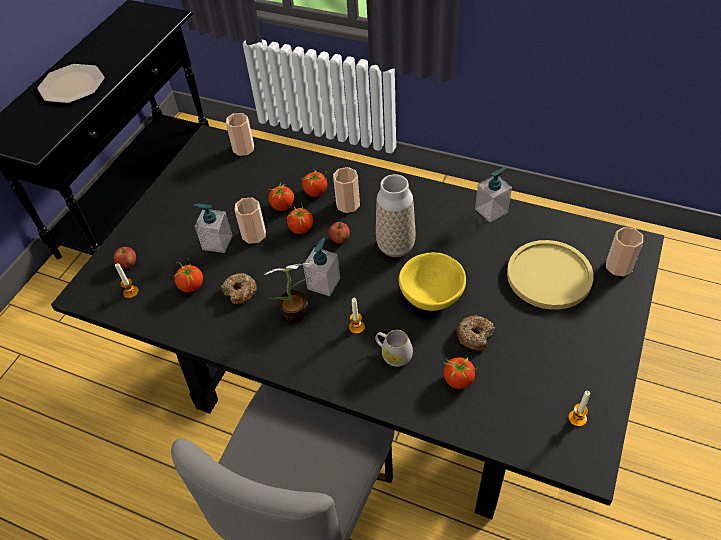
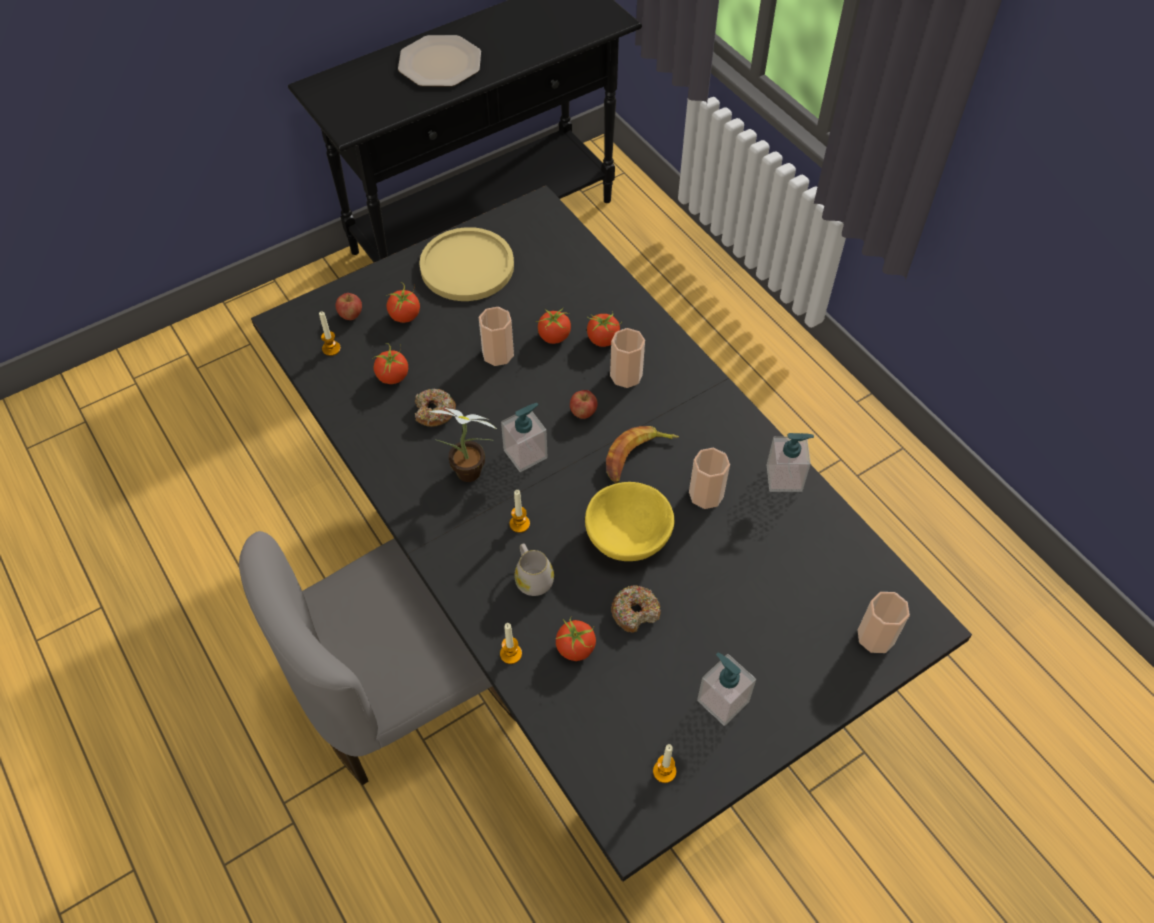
camera: 30 degrees right, 5 degrees up
(217, 242) = (454, 341): soap dispenser -> soap dispenser (722, 701)
(243, 148) = (567, 241): cup -> cup (706, 494)
(301, 228) = (552, 375): tomato -> tomato (405, 316)
(395, 246) = (637, 457): vase -> banana
(421, 410) = (511, 654): none -> candle
(549, 276) = (780, 596): yellow plate -> yellow plate (467, 266)

